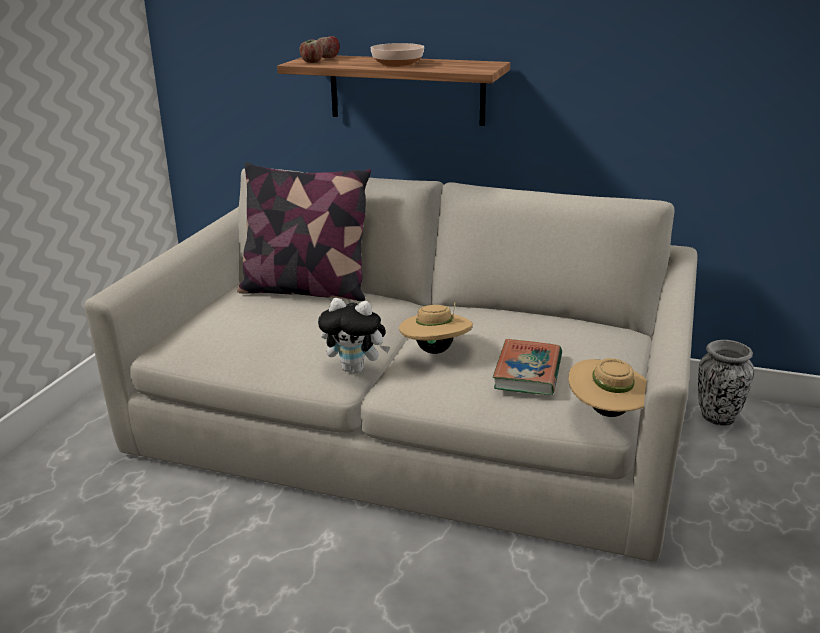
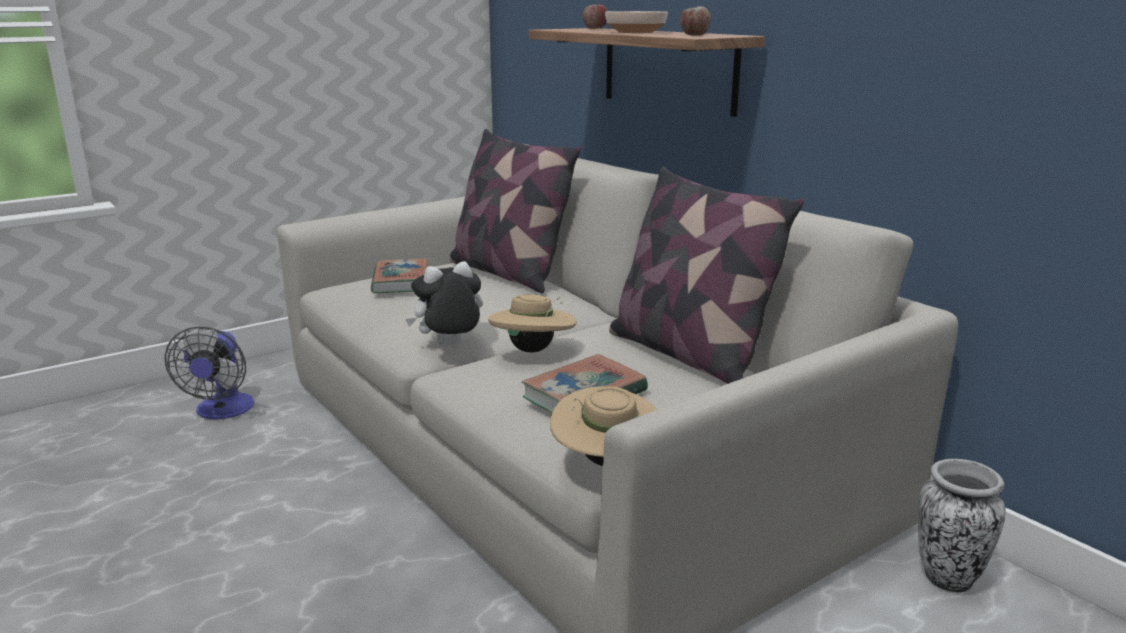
camera: 35 degrees right, 5 degrees down
(70, 506) = (222, 411): none -> fan
(229, 323) = (401, 281): none -> book
(312, 62) = (565, 29): apple -> apple (694, 35)
(356, 369) = (449, 347): plush toy -> plush toy turned 105 degrees clockwise
(538, 320) = (688, 354): none -> pillow

